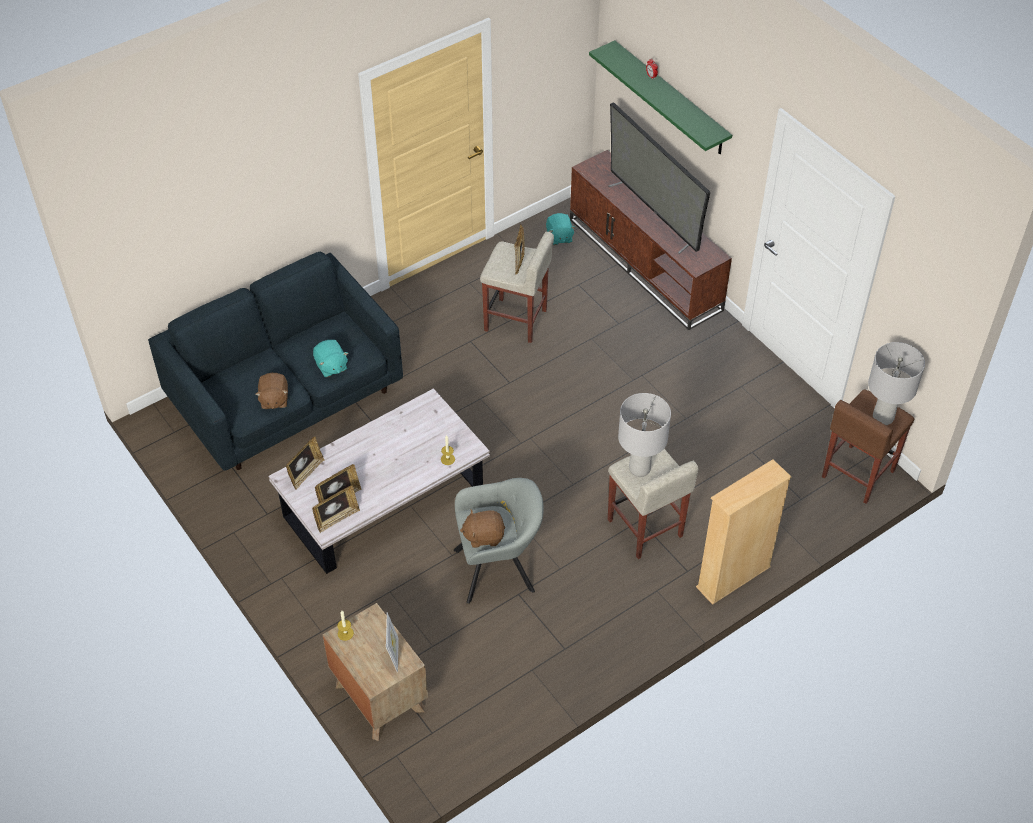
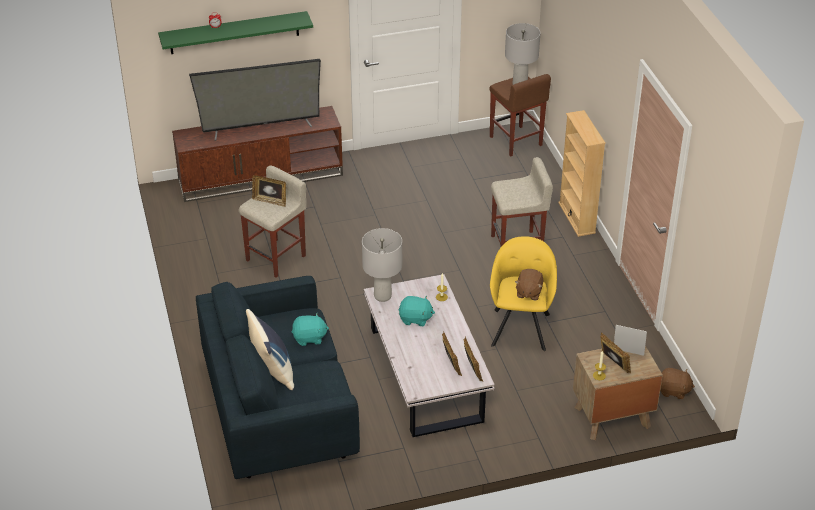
camera: 70 degrees left, 10 degrees down
(272, 352) = (271, 370): none -> blue pillow
(274, 399) = (327, 379): brown plush toy -> brown plush toy (673, 391)
(306, 473) = (416, 378): picture frame -> picture frame (613, 364)
(499, 569) = (521, 326): grey armchair -> yellow armchair
(559, 237) = (200, 212): turquoise plush toy -> turquoise plush toy (415, 319)
(639, 468) = (512, 195): grey table lamp -> grey table lamp (382, 296)

